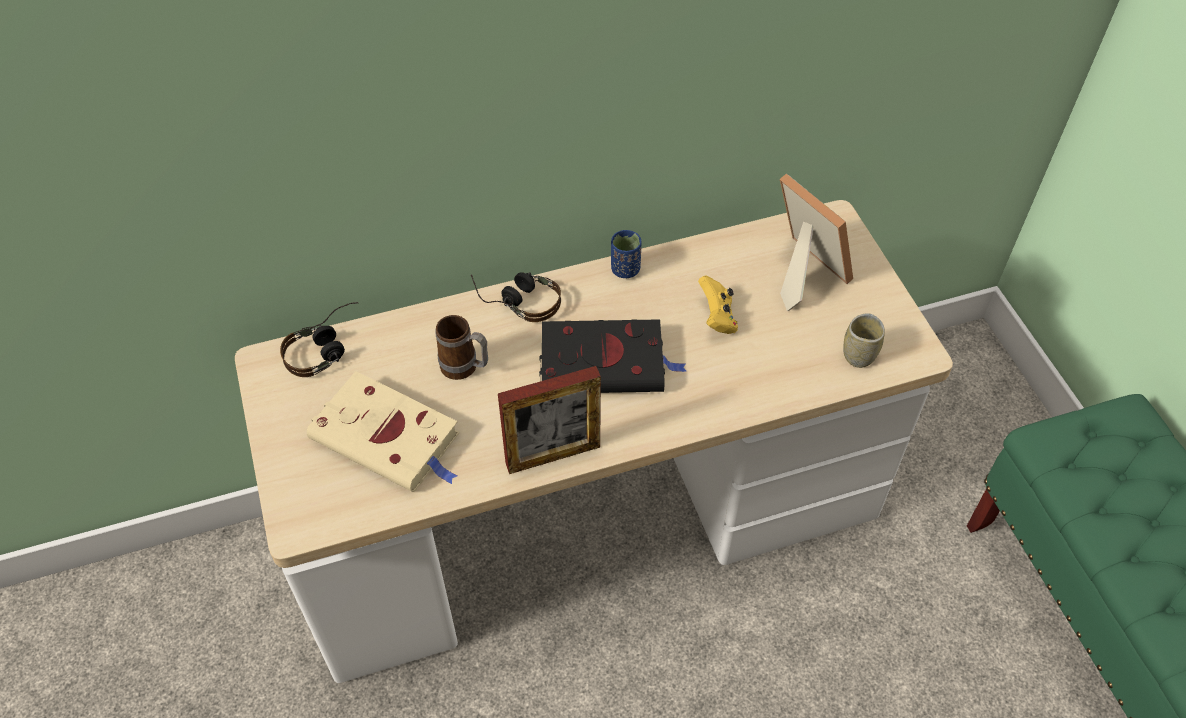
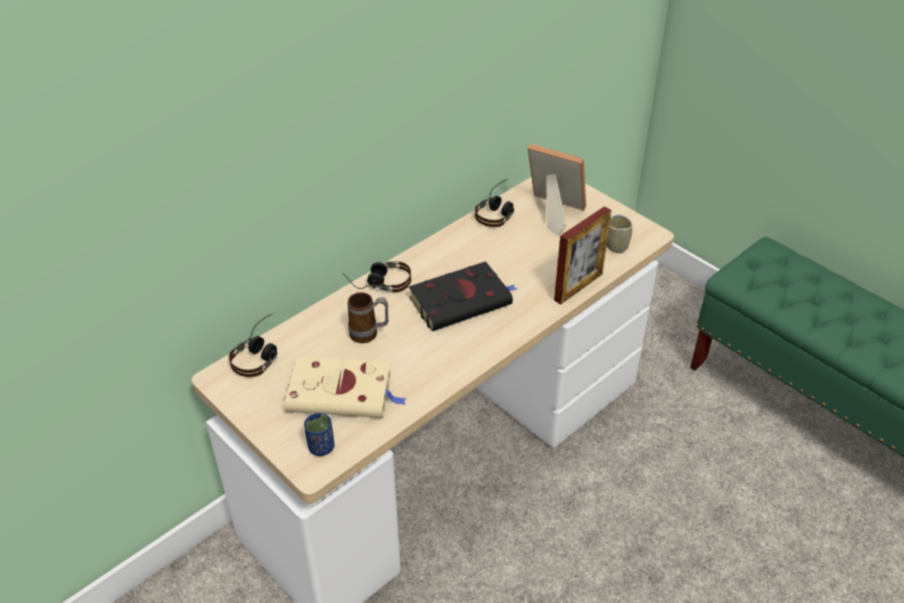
camera: 25 degrees left, 10 degrees down
(553, 455) = (463, 364): picture frame -> picture frame (578, 287)
(625, 269) = (439, 244): blue cup -> blue cup (321, 447)
(717, 318) = (517, 253): yellow game controller -> none
(729, 247) = (498, 211): none -> headphones

